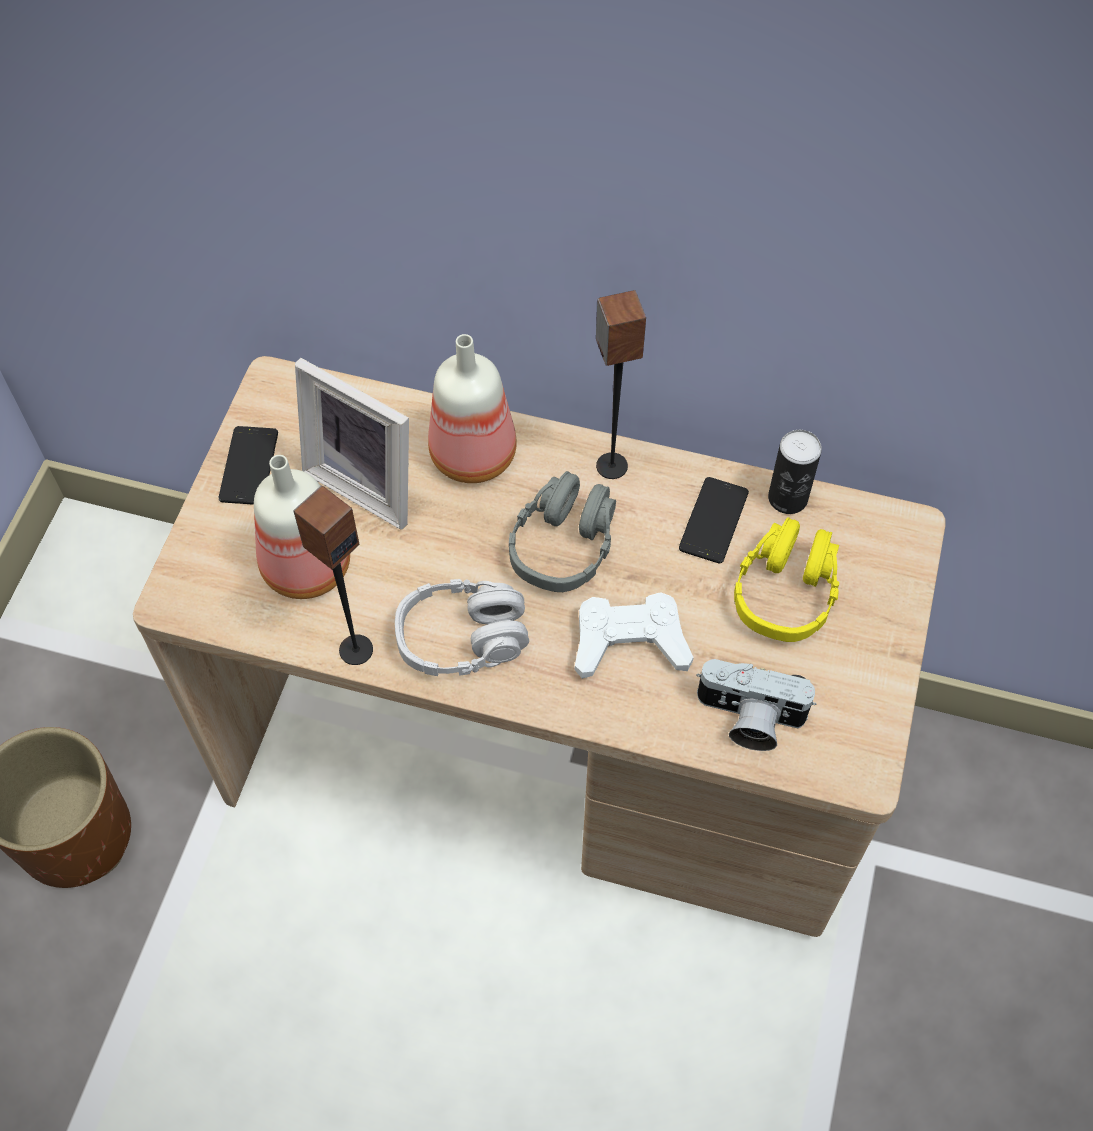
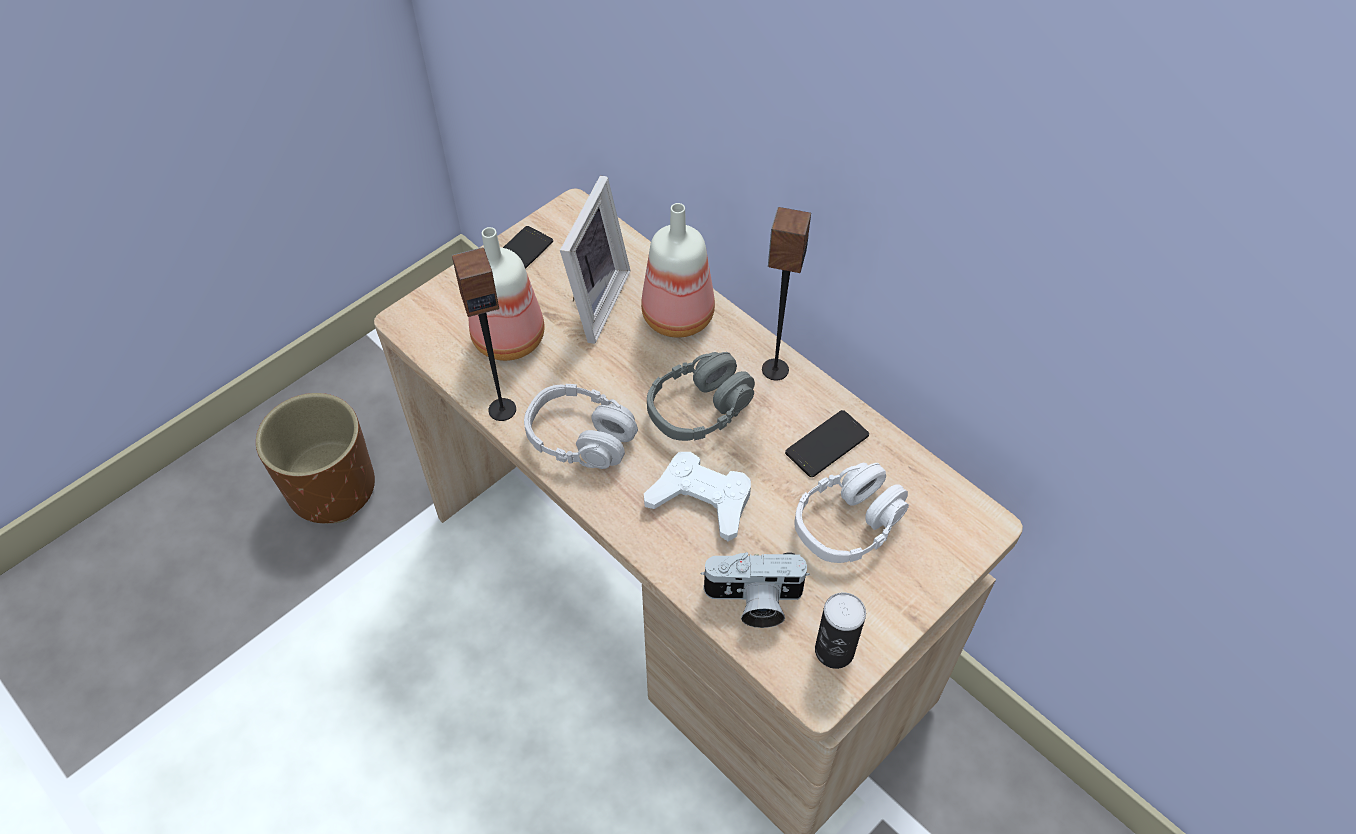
camera: 30 degrees right, 5 degrees down
(368, 481) = (591, 301): picture frame -> picture frame turned 135 degrees counterclockwise
(748, 719) = (753, 602): camera -> camera turned 45 degrees counterclockwise
(785, 592) = (848, 523): yellow headphones -> white headphones
(787, 498) = (898, 455): can -> can (834, 650)

